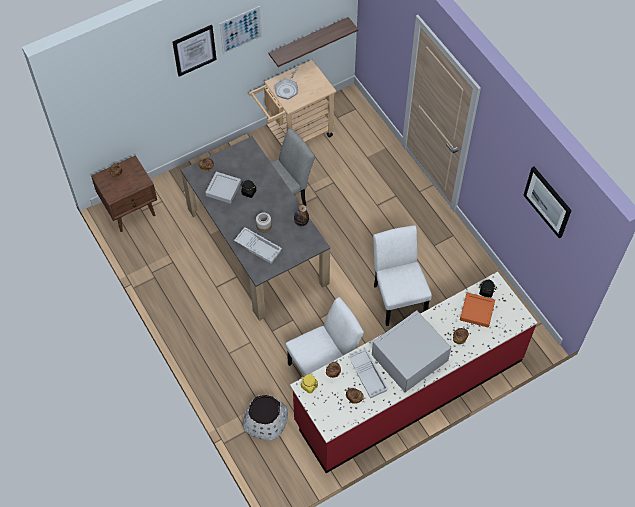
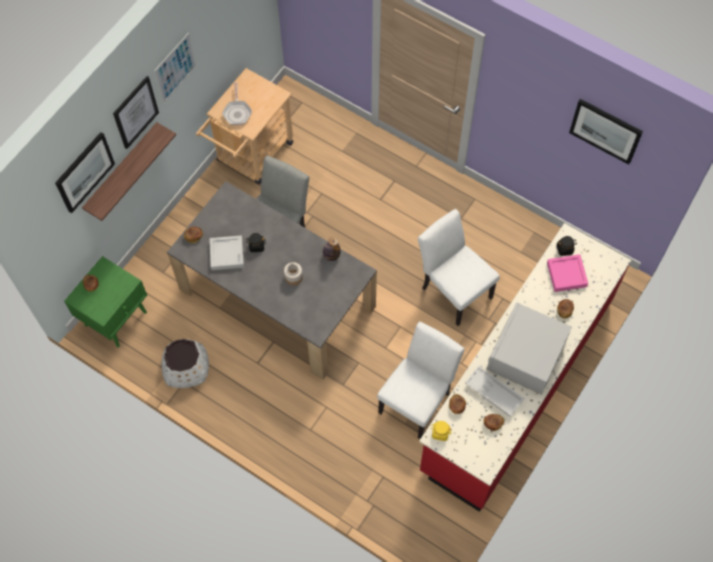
camera: 25 degrees left, 5 degrees up
(131, 210) = (117, 318): brown nightstand -> green nightstand
(135, 78) = (84, 172): none -> picture
(259, 247) = (301, 303): white tray -> none
(265, 421) = (388, 485): white planter -> white planter (186, 367)
(308, 42) = (239, 50): shelf -> shelf (122, 171)
(477, 311) = (566, 274): orange tray -> pink tray

